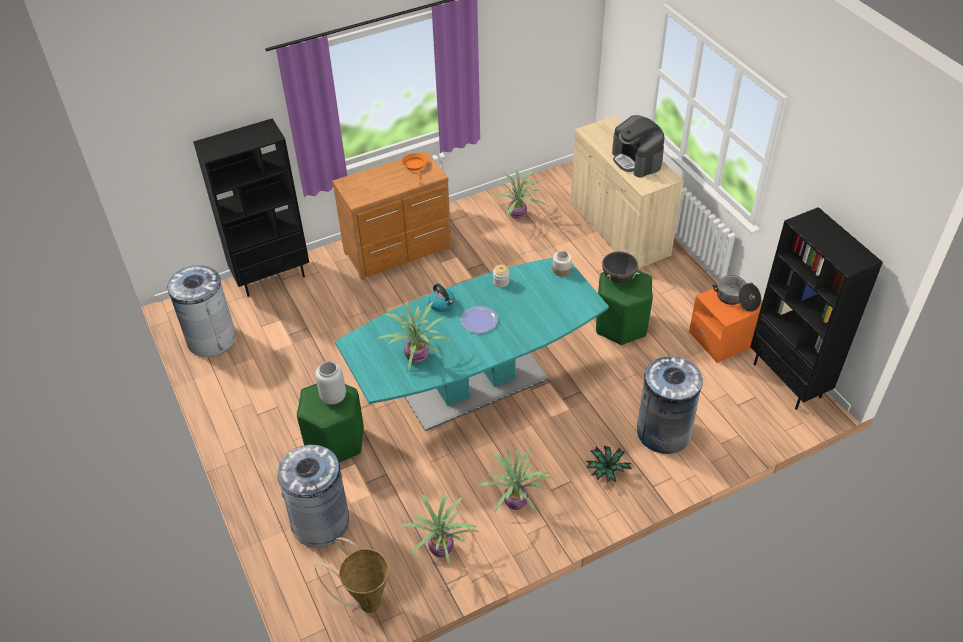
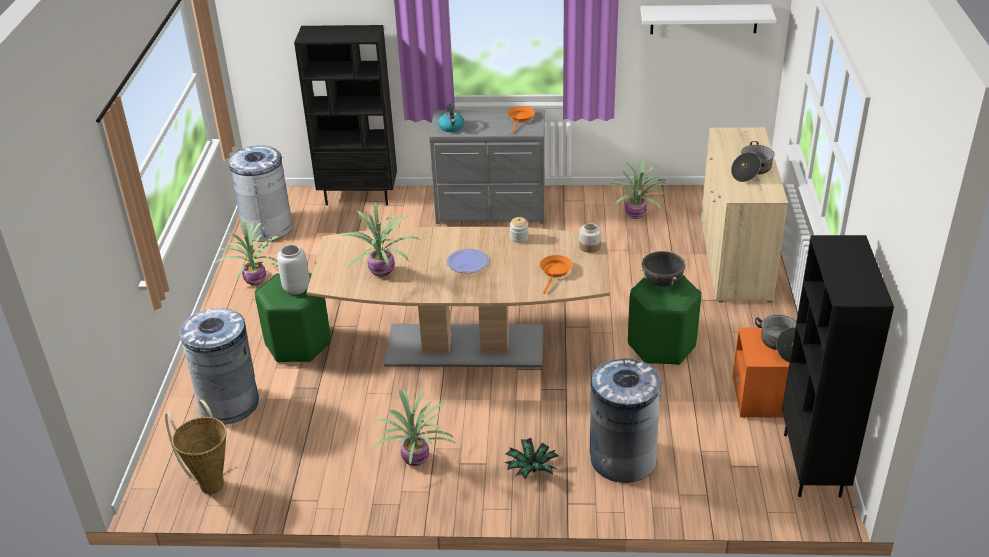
camera: 30 degrees right, 10 degrees down
(399, 251) = (491, 211): brown dresser -> grey dresser
(442, 304) = (445, 238): kettle -> kettle (451, 127)
(442, 548) = (314, 468): potted plant -> potted plant (257, 280)
(476, 385) = (465, 346): turquoise dining table -> brown dining table
(542, 36) = (704, 19): none -> white shelf
(554, 303) = (555, 272): none -> orange frying pan
(636, 160) = (751, 171): coffee machine -> cooking pot

